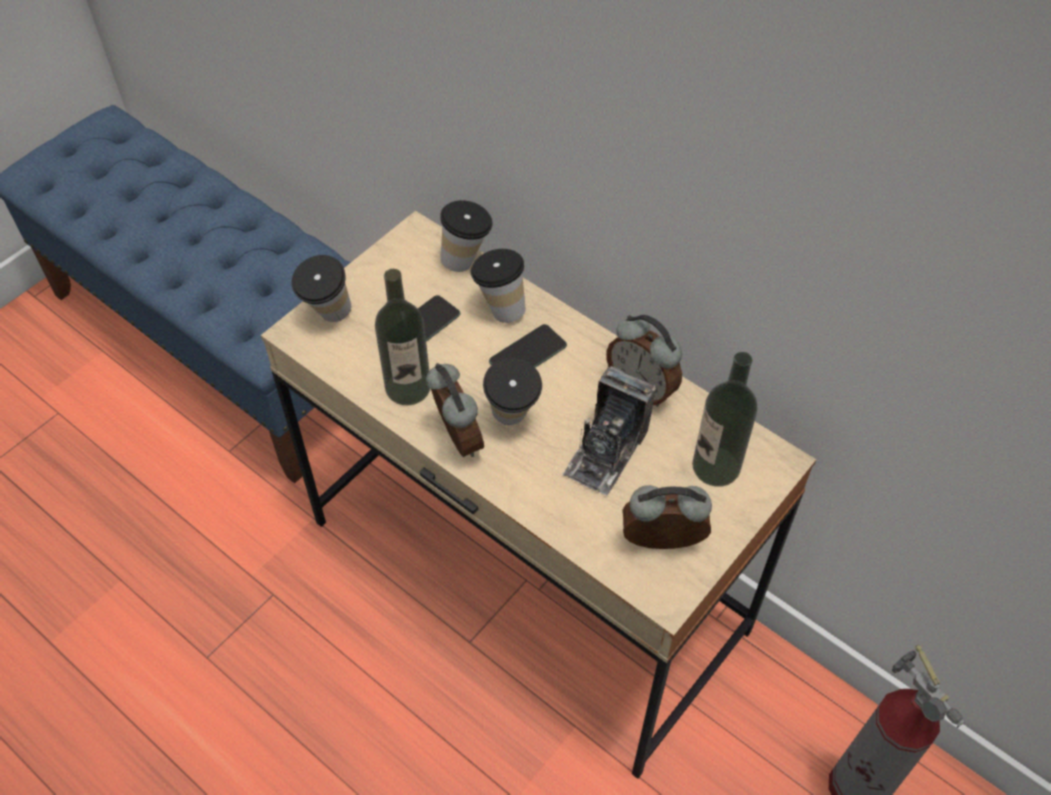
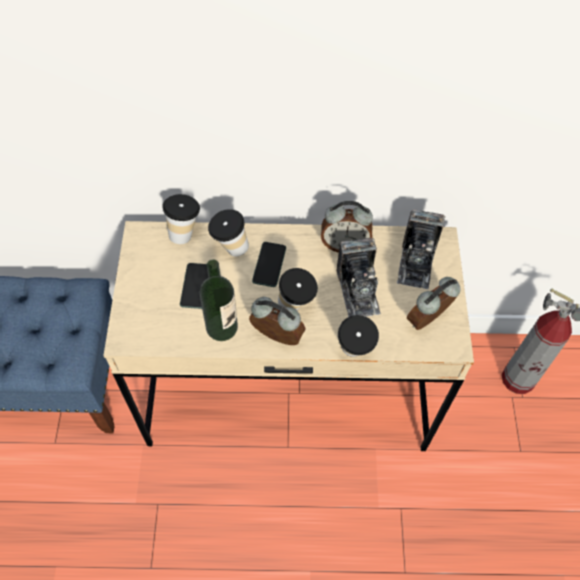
camera: 40 degrees left, 5 degrees up
(328, 317) = (135, 318): cup -> cup (353, 354)
(716, 466) = (416, 262): bottle -> camera

